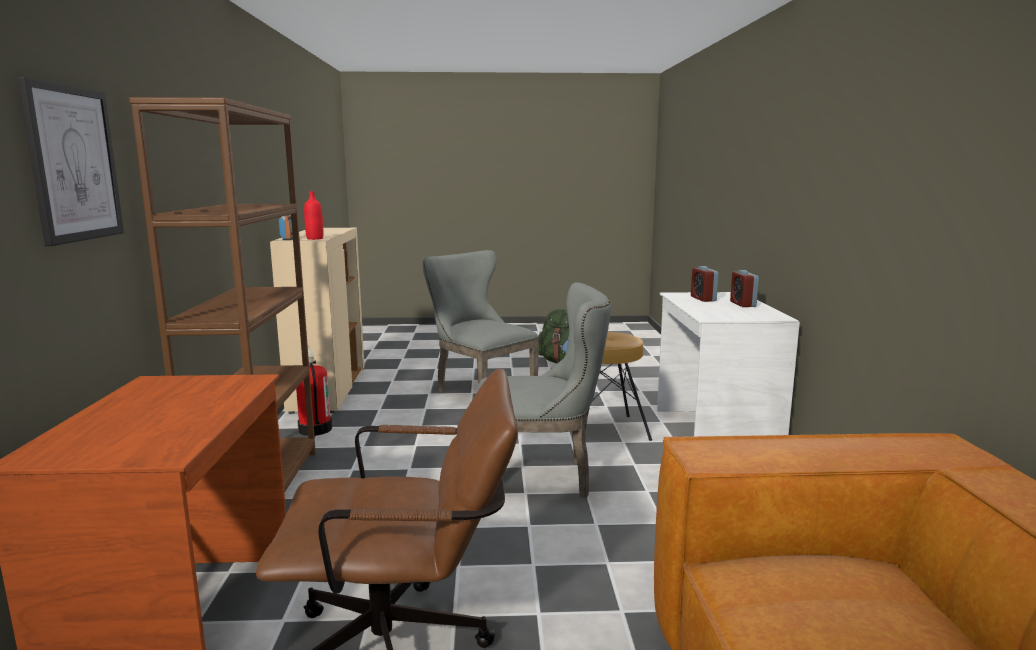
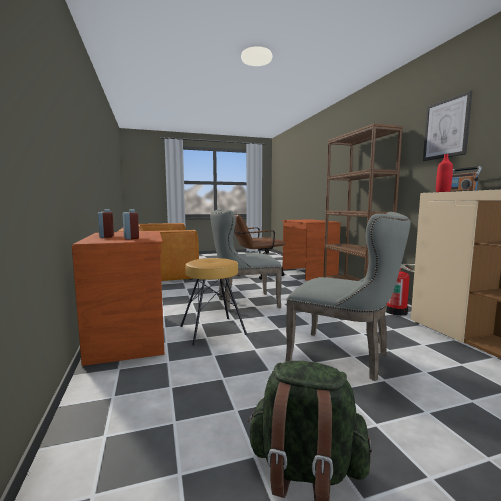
camera: 165 degrees right, 5 degrees down
(73, 164) = (339, 164): picture -> picture (446, 128)
(713, 433) = (130, 336): white desk -> brown desk

